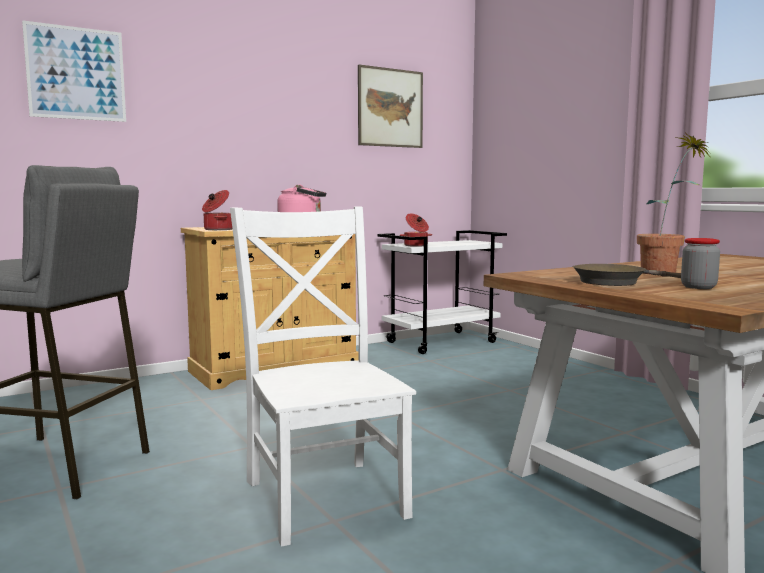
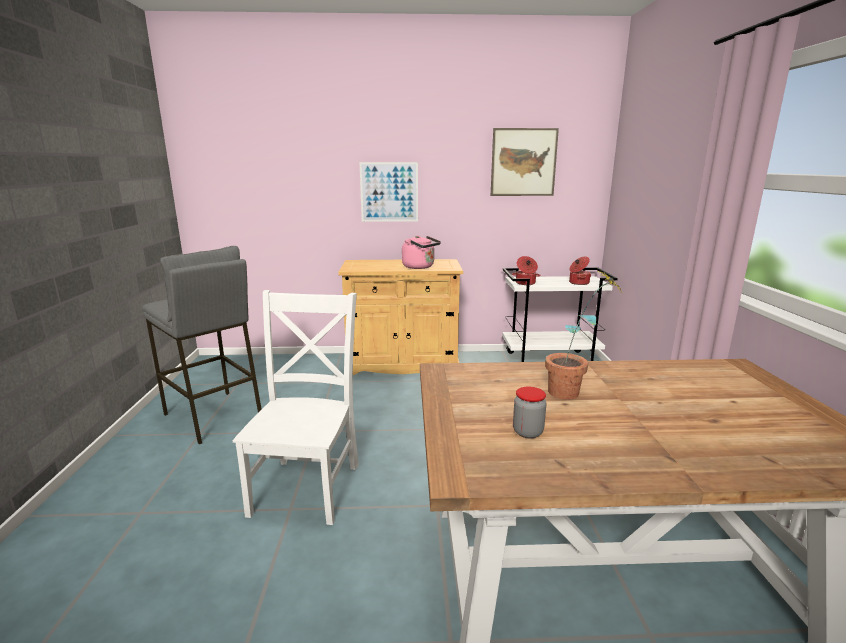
camera: 30 degrees right, 10 degrees up
(76, 73) = (278, 157): picture -> picture (389, 192)
(218, 229) = (354, 268): cooking pot -> cooking pot (578, 283)
(614, 282) = (480, 403): brown frying pan -> none

